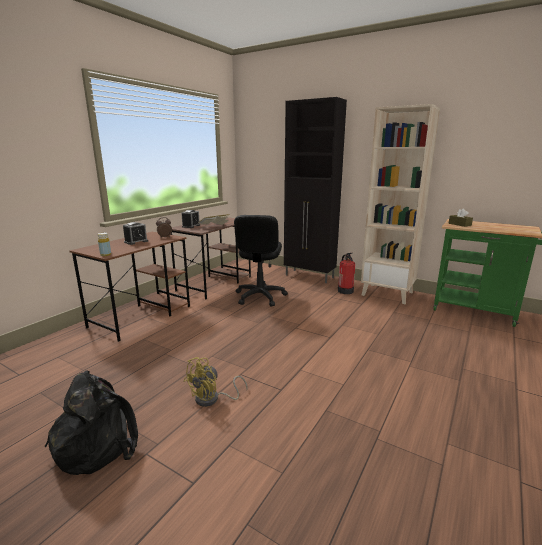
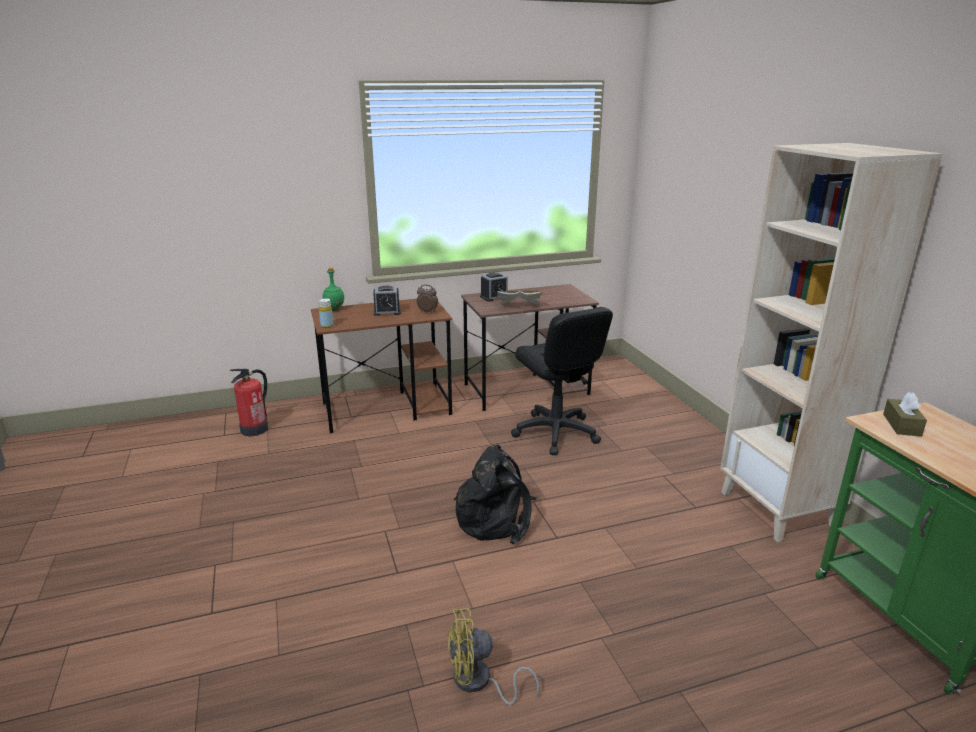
camera: 40 degrees right, 5 degrees up
(91, 247) = (334, 309): none -> green bottle
(98, 443) = (199, 533): black backpack -> black backpack (496, 518)
(212, 399) = (323, 544): yellow fan -> yellow fan (479, 682)
(260, 296) = (555, 433): black office chair -> black office chair turned 75 degrees counterclockwise
(310, 276) = (685, 425): black cabinet -> none
(345, 291) = (705, 473): fire extinguisher -> fire extinguisher (255, 429)

